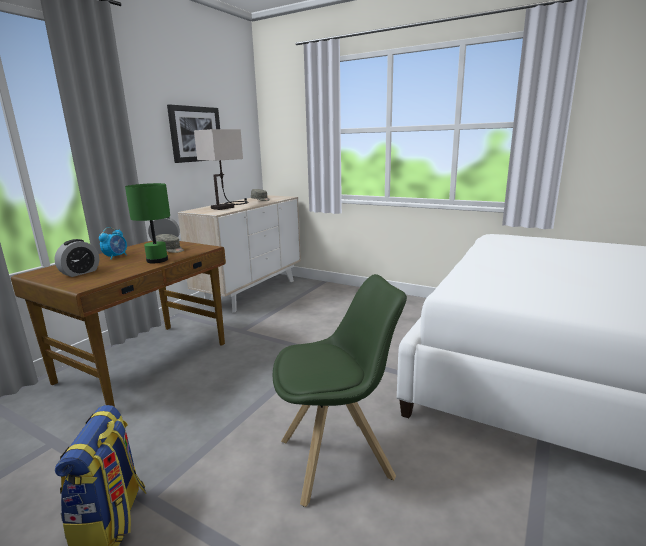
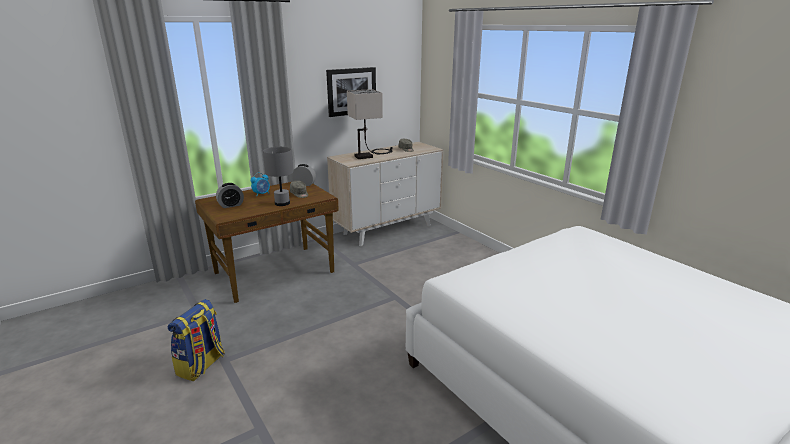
camera: 25 degrees right, 5 degrees up
(157, 260) = (282, 203): green table lamp -> grey table lamp
(336, 459) = (340, 377): green chair -> none

